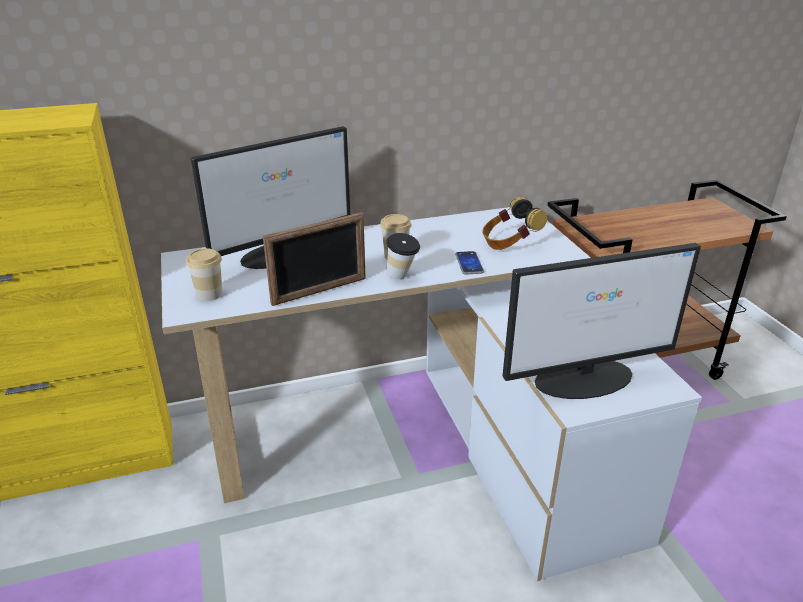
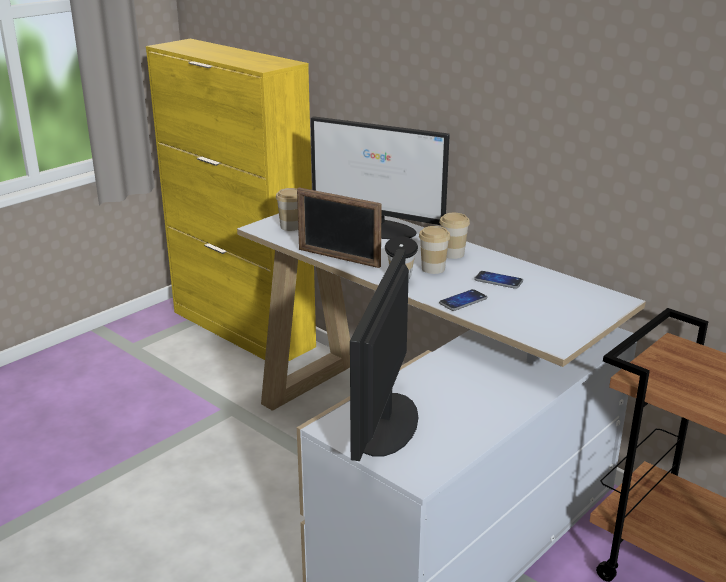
camera: 60 degrees right, 5 degrees down
(377, 239) = (453, 254): none -> cup
(447, 239) = (498, 281): none -> phone
(509, 243) = (532, 310): headphones -> none
(585, 378) = (384, 424): monitor -> monitor turned 60 degrees clockwise

